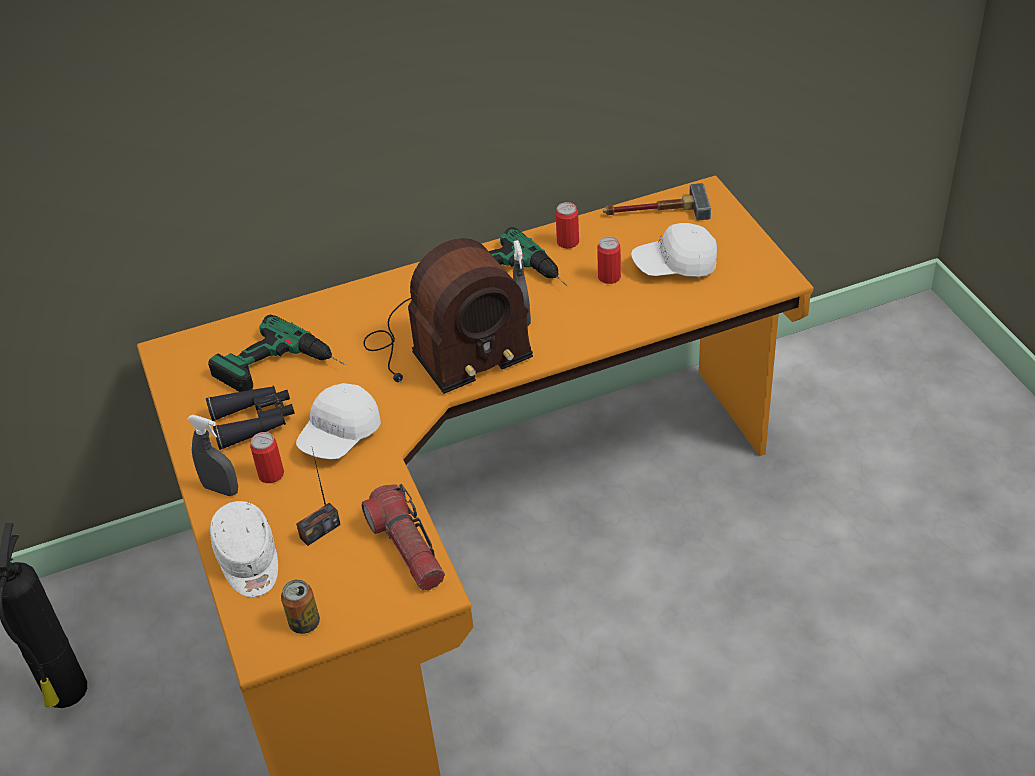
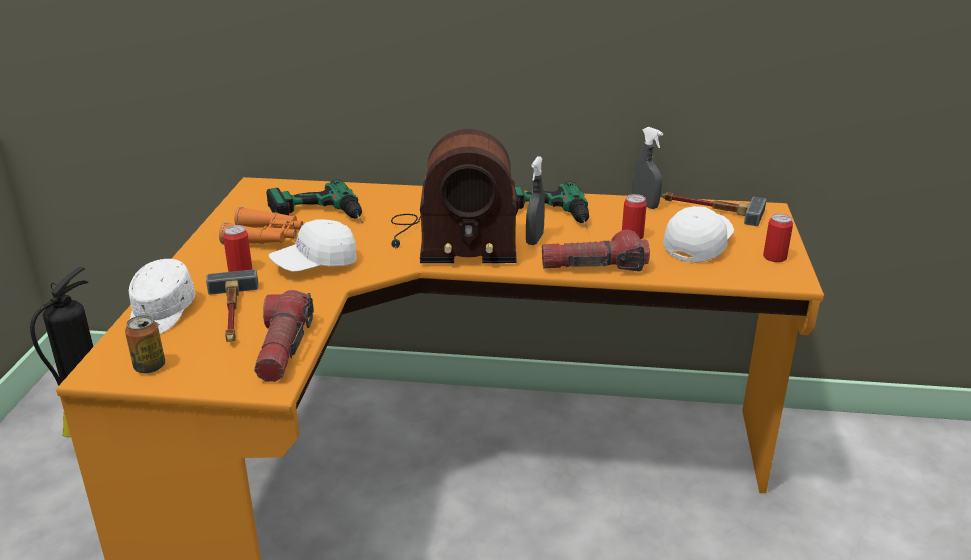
camera: 25 degrees right, 15 degrees down
(221, 489) = (196, 266): grey spray bottle -> grey spray bottle (645, 205)
(254, 421) = (266, 238): black binoculars -> orange binoculars
(320, 531) = (232, 314): radio -> hammer
(567, 242) = (616, 208): can -> can (774, 257)
(603, 331) = (594, 267): none -> flashlight
(675, 266) = (698, 245): white cap -> white cap turned 105 degrees clockwise

